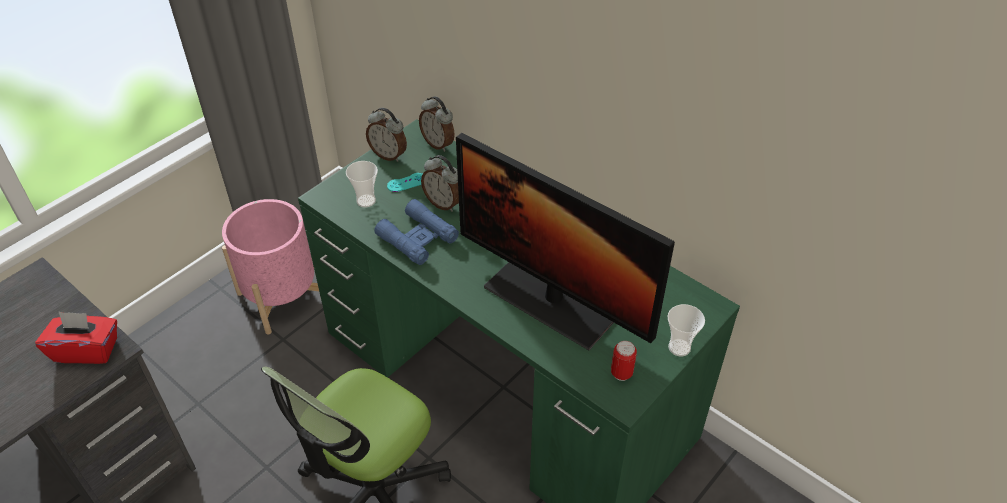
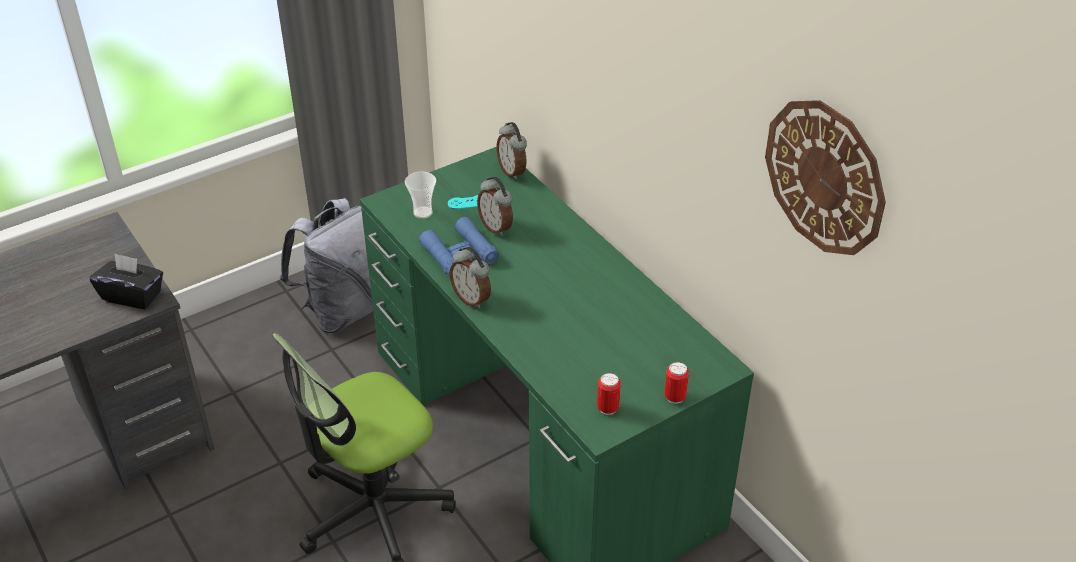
camera: 15 degrees right, 5 degrees down
(87, 350) = (132, 295): red tissue box -> black tissue box
(282, 298) = (343, 310): pink planter -> grey backpack
(389, 155) = (460, 174): alarm clock -> alarm clock (472, 299)
(552, 300) = (567, 332): monitor -> none
(679, 347) = (675, 397): cup -> can
(843, 113) = (825, 177): none -> wall clock

